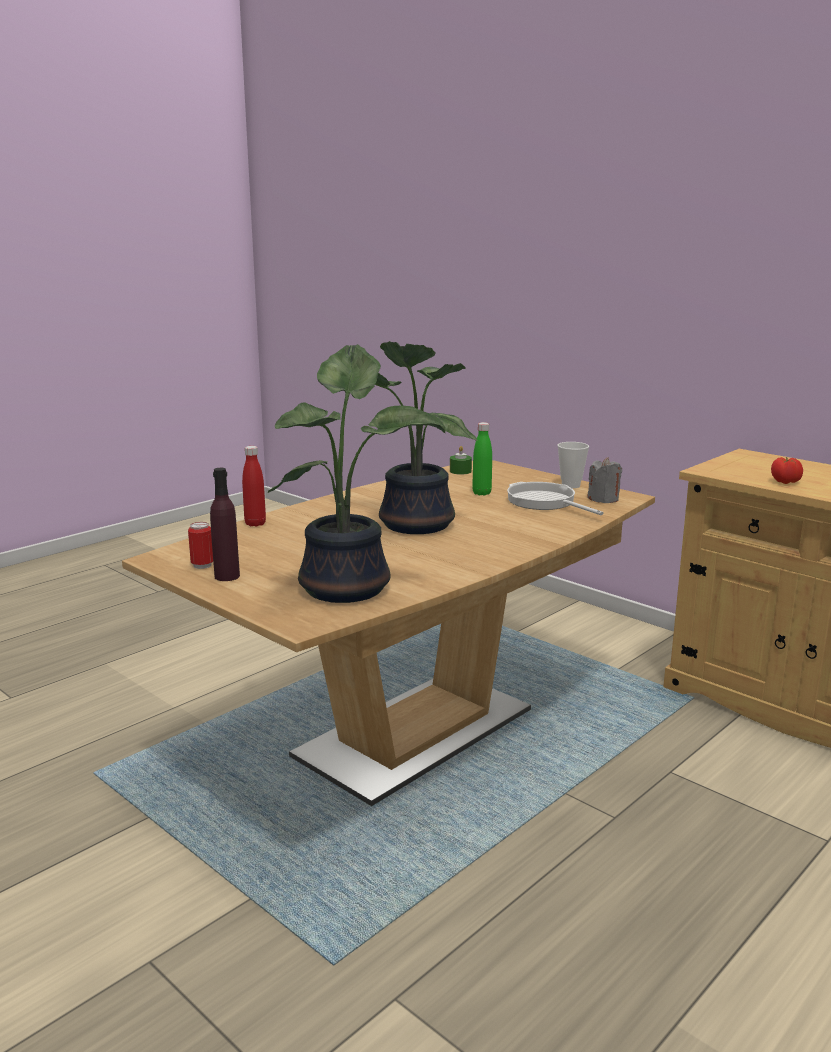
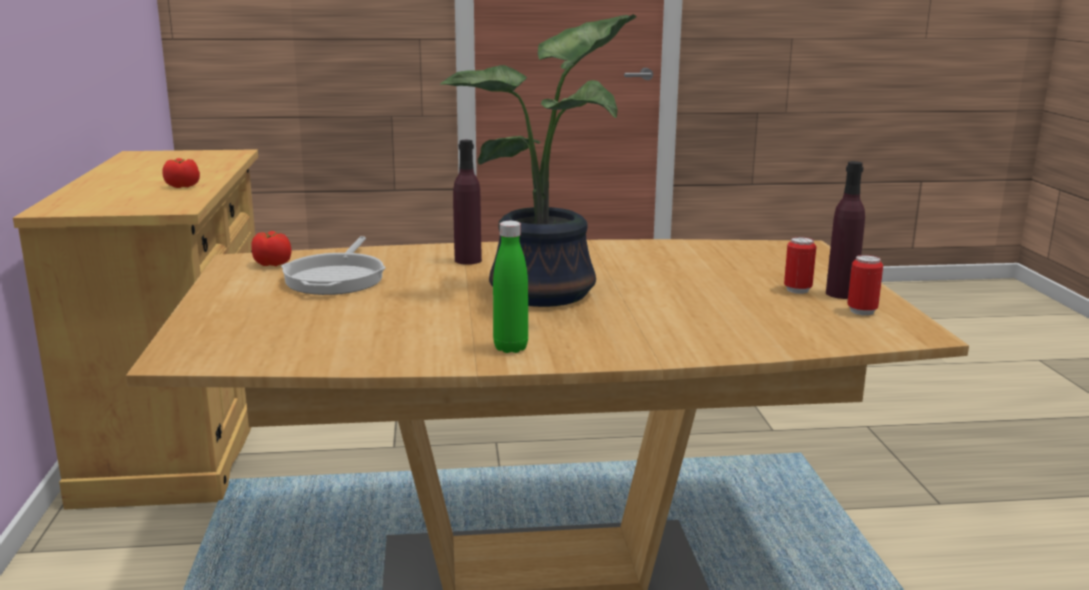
camera: 140 degrees left, 0 degrees up
(255, 524) = (741, 349): red bottle -> none
(261, 571) = (797, 290): none -> can
(349, 586) = (727, 259): potted plant -> none
(460, 471) = (260, 354): green candle -> none
(481, 493) = (358, 308): green bottle -> green bottle (510, 348)
(515, 531) = (468, 260): none -> purple bottle
(571, 485) = (232, 287): cup -> none
(603, 499) = (272, 264): grey candle -> tomato

